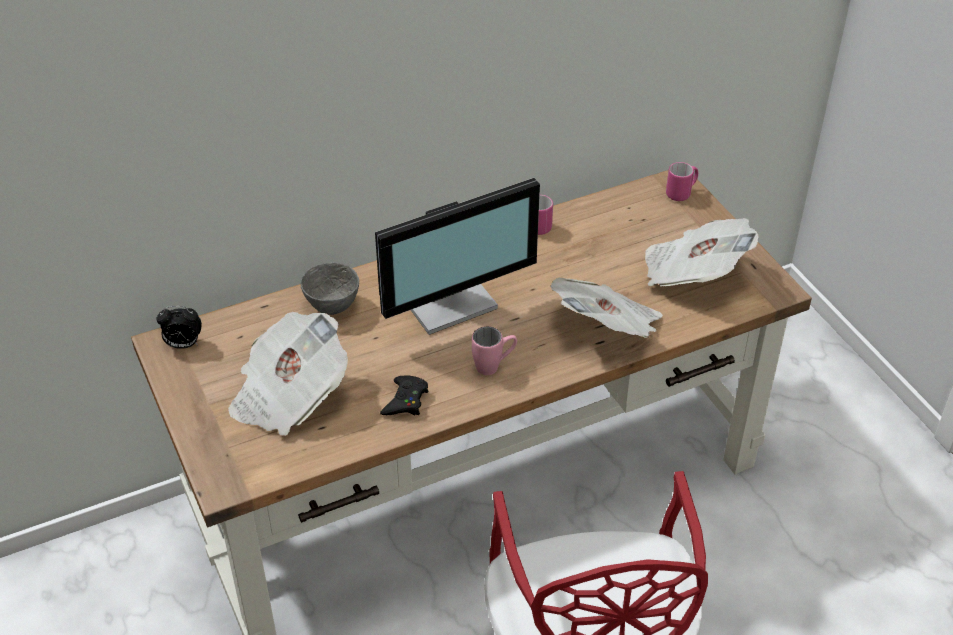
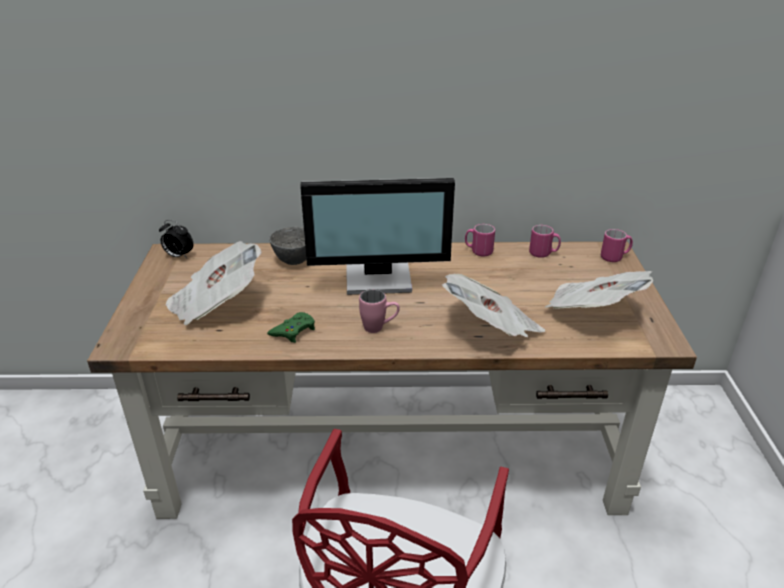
camera: 25 degrees right, 10 degrees down
(405, 400) = (293, 331): black game controller -> green game controller
(606, 210) = (543, 254): none -> pink mug

